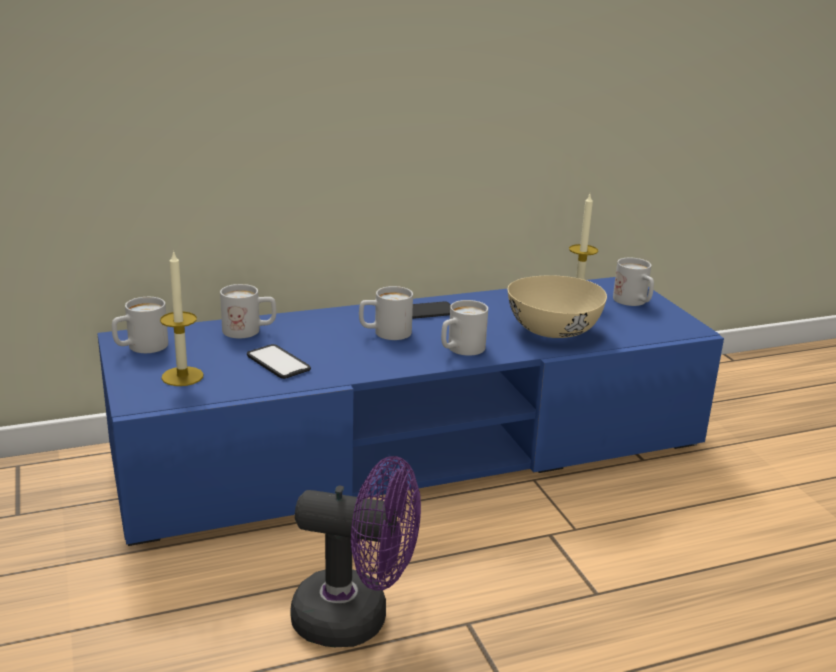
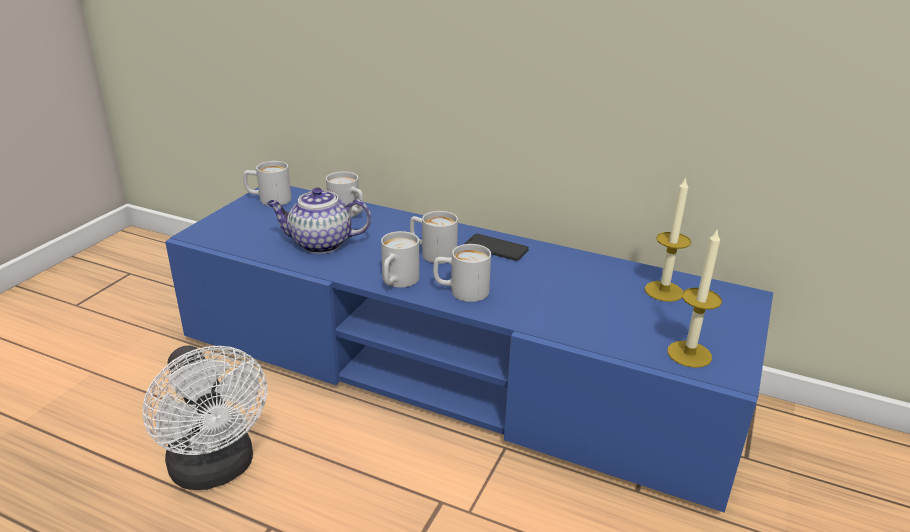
camera: 45 degrees right, 5 degrees up
(182, 376) = (251, 228): candle -> candle (689, 354)
(278, 363) = (320, 244): phone -> teapot
(356, 619) = (216, 470): purple fan -> white fan
(552, 330) = (574, 310): beige bowl -> none
(634, 302) = (717, 320): white mug -> white mug (397, 282)

